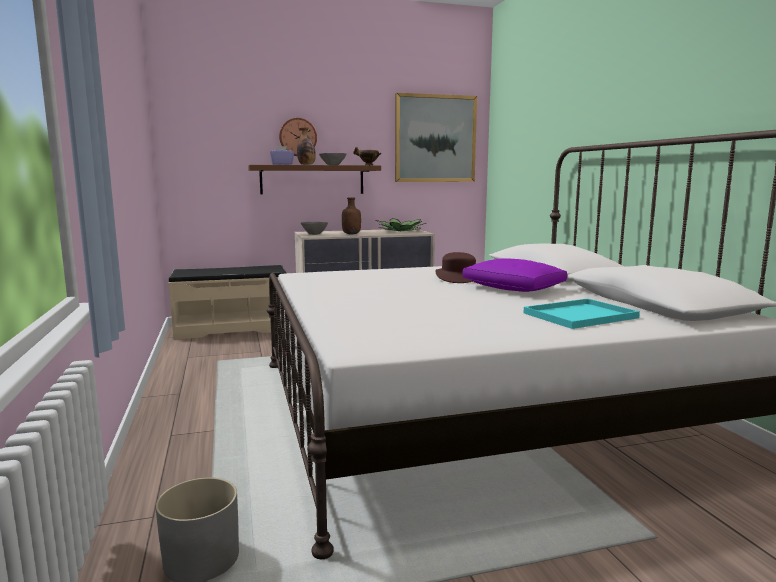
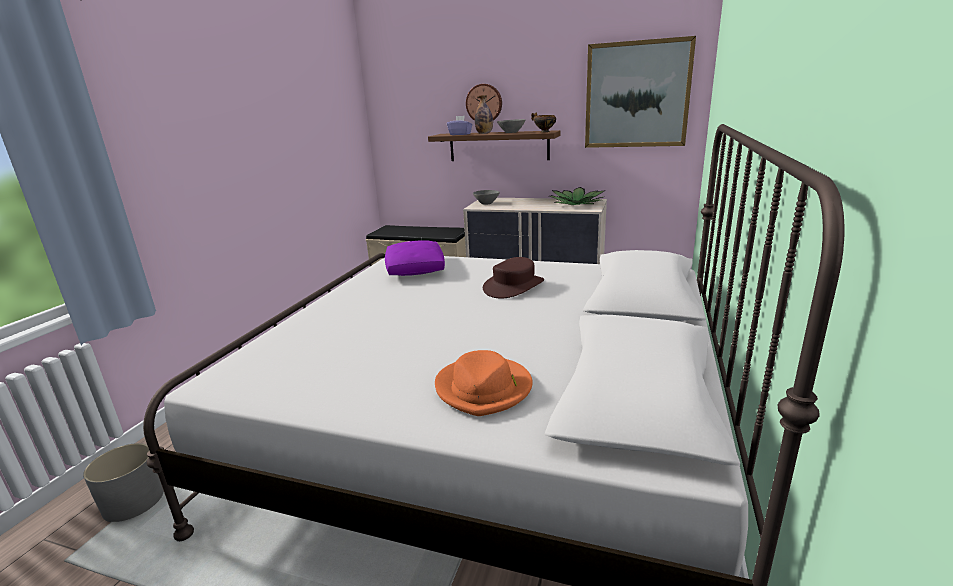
camera: 35 degrees right, 10 degrees up
(351, 234) = (517, 206): brown bottle -> none
(514, 288) = (525, 319): purple pillow -> purple pillow (415, 269)
(580, 315) = (484, 388): turquoise tray -> orange hat

